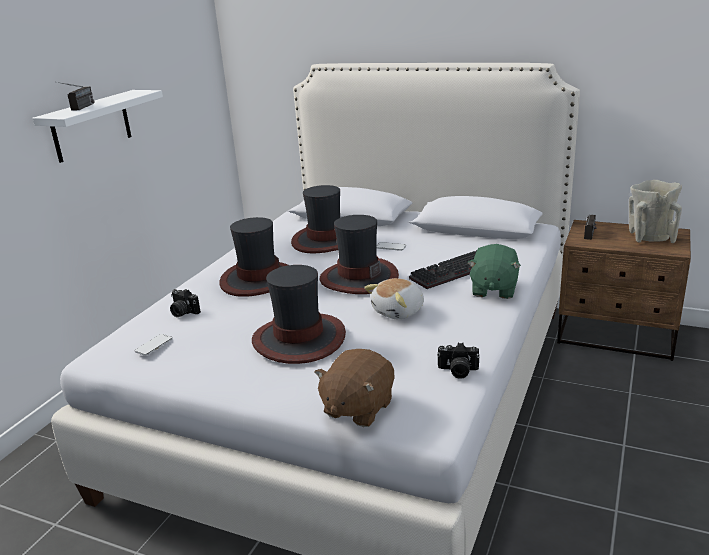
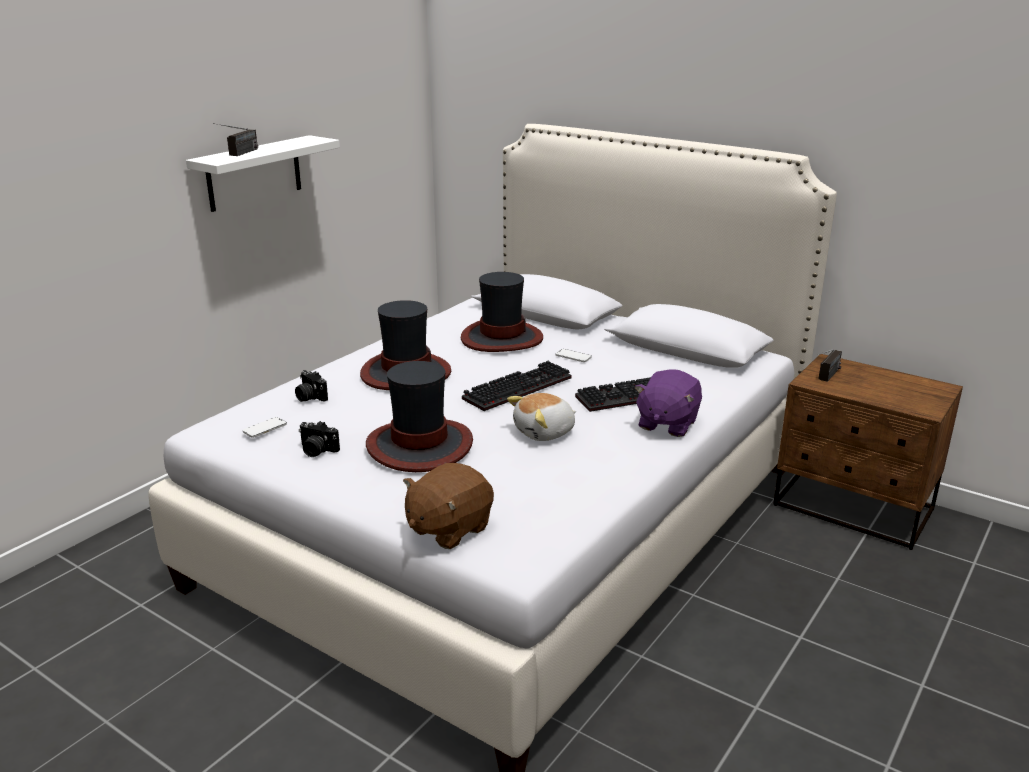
camera: 10 degrees right, 0 degrees up
(358, 278) = (517, 387): hat -> keyboard
(458, 371) = (576, 508): camera -> camera (316, 451)
(493, 289) = (667, 424): green plush toy -> purple plush toy
(650, 237) = (903, 389): beige vase -> none

